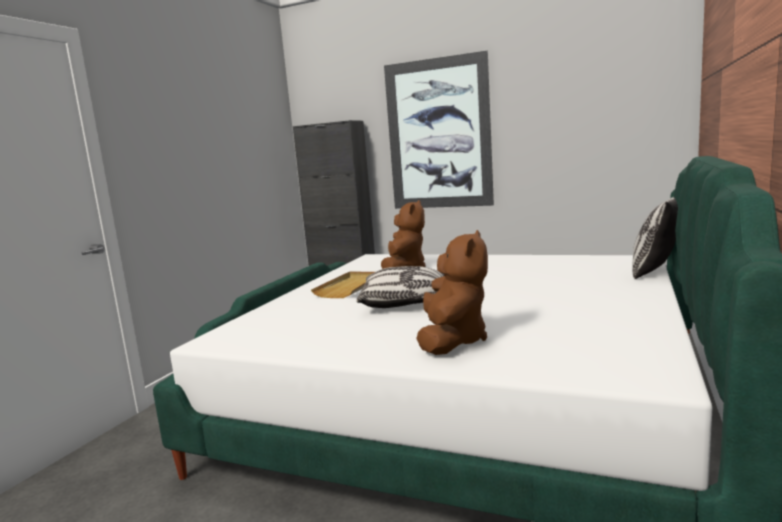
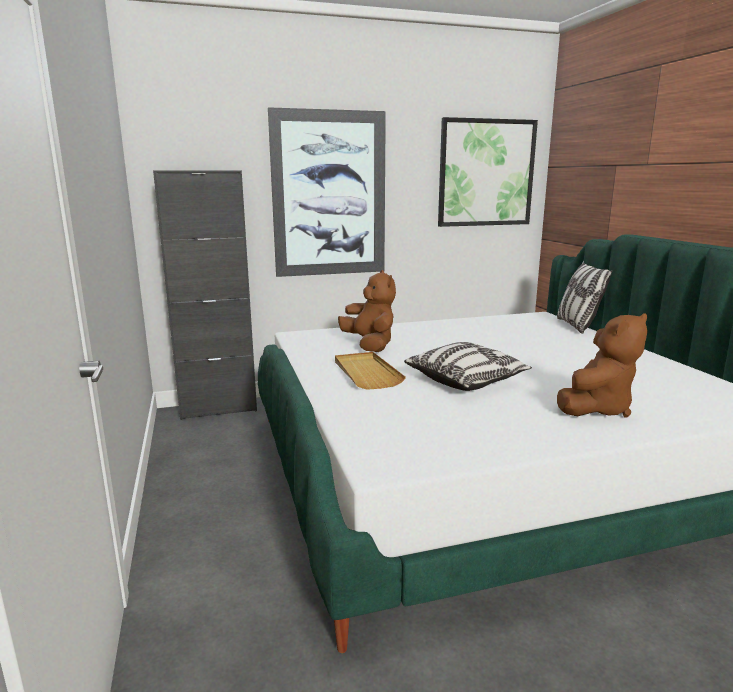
camera: 40 degrees left, 5 degrees up
(452, 341) = (596, 408): brown plush toy -> brown plush toy turned 75 degrees clockwise
(609, 97) = (486, 173): none -> picture

